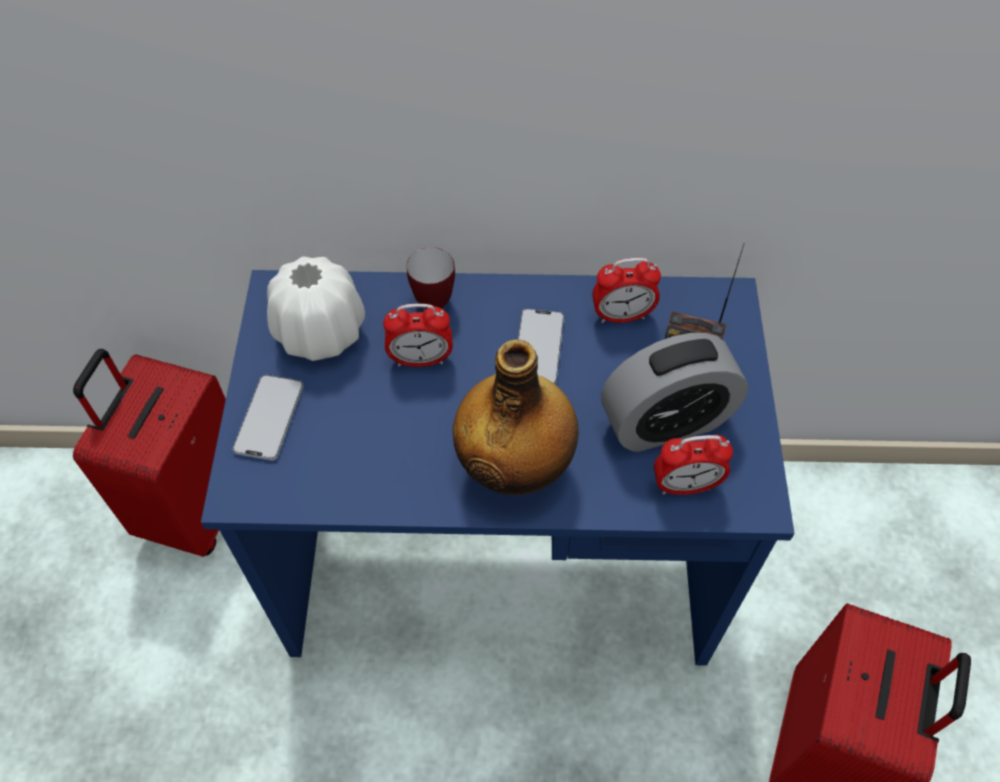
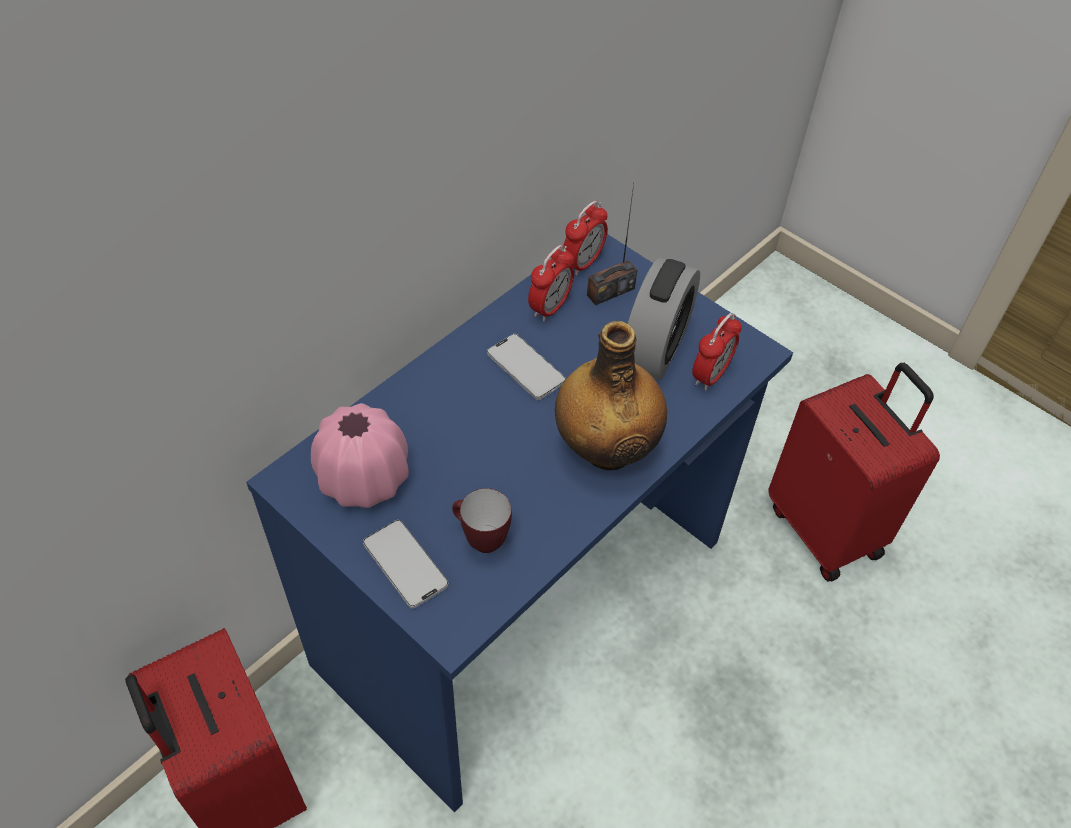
camera: 50 degrees left, 5 degrees down
(320, 333) = (363, 479): white vase -> pink vase
(421, 359) = (459, 437): alarm clock -> alarm clock (583, 263)
(432, 297) = (412, 392): mug -> mug (479, 539)

